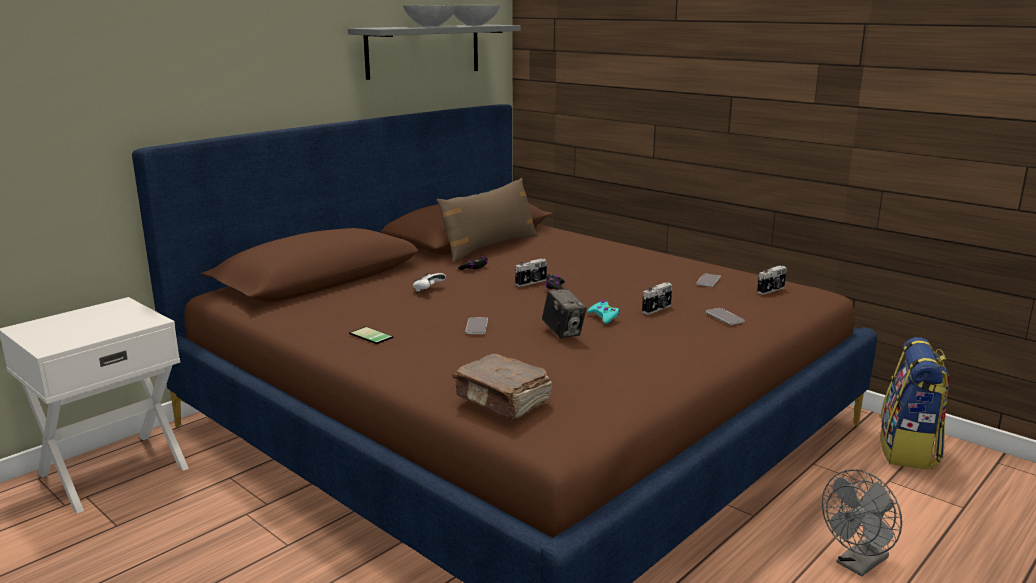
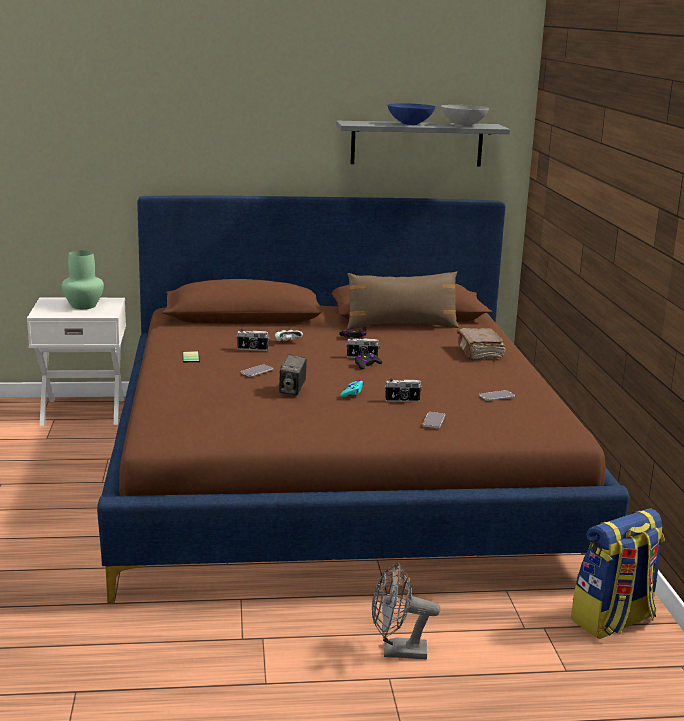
camera: 40 degrees right, 0 degrees up
(93, 320) = (83, 305): none -> green vase
(429, 26) = (409, 124): grey bowl -> blue bowl
(503, 401) = (167, 411): brown book -> brown book (479, 353)
(772, 290) = (529, 418): camera -> camera (252, 349)

